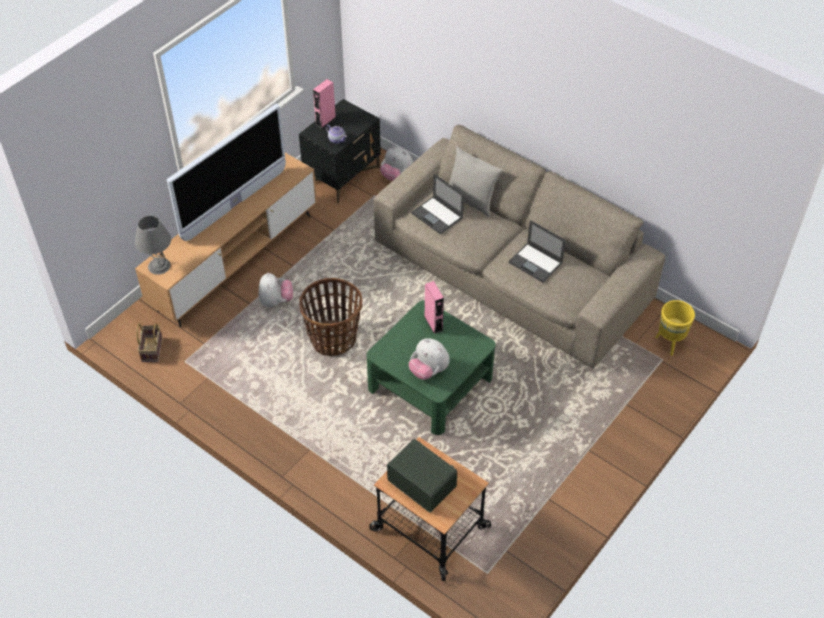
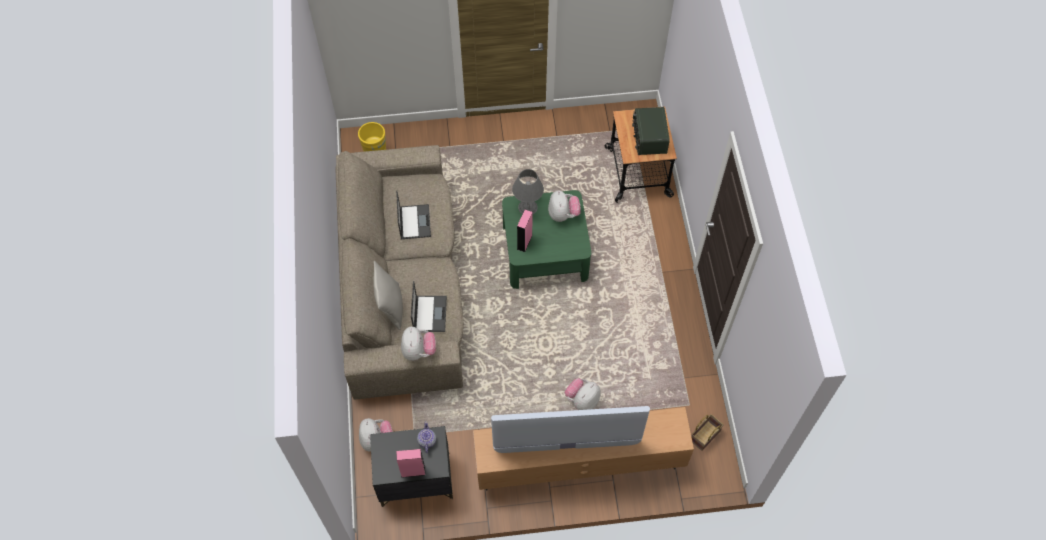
camera: 135 degrees left, 10 degrees up
(159, 266) = (673, 434): grey table lamp -> grey table lamp (527, 207)
(333, 339) = (572, 335): basket -> none
(409, 179) = (418, 351): none -> plush toy

